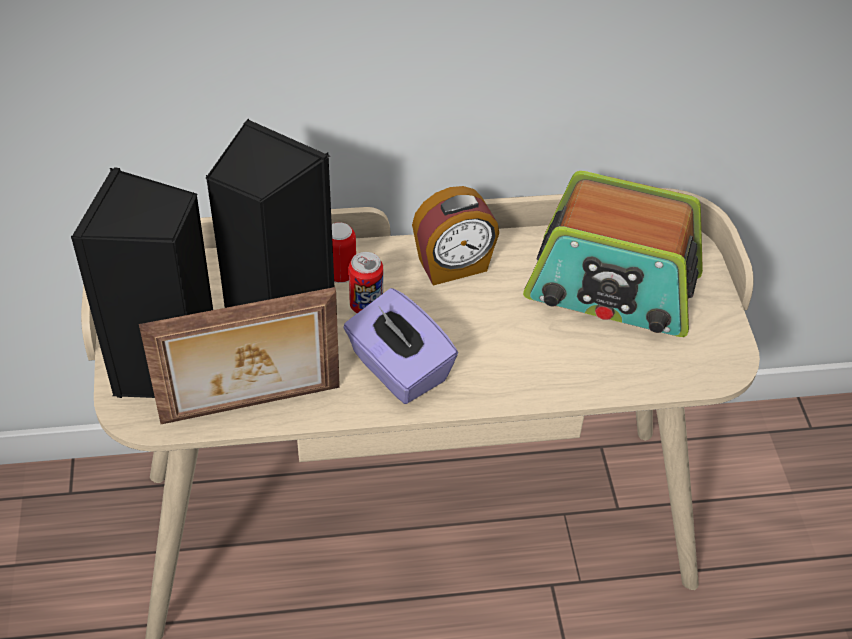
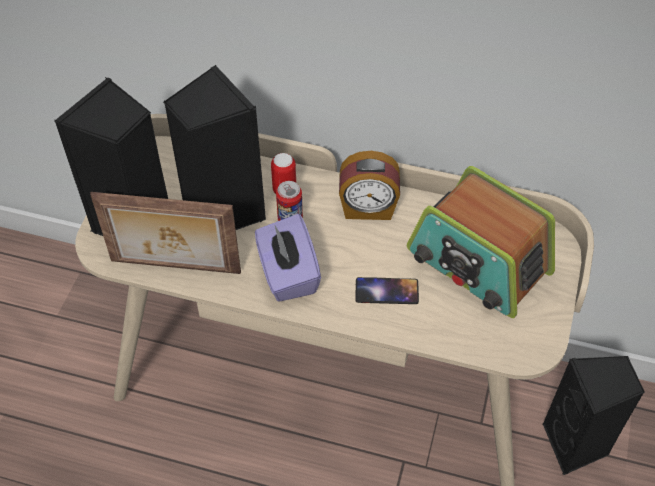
camera: 25 degrees right, 5 degrees up
(527, 352) = (386, 291): none -> phone
(732, 495) = (576, 444): none -> black speaker

